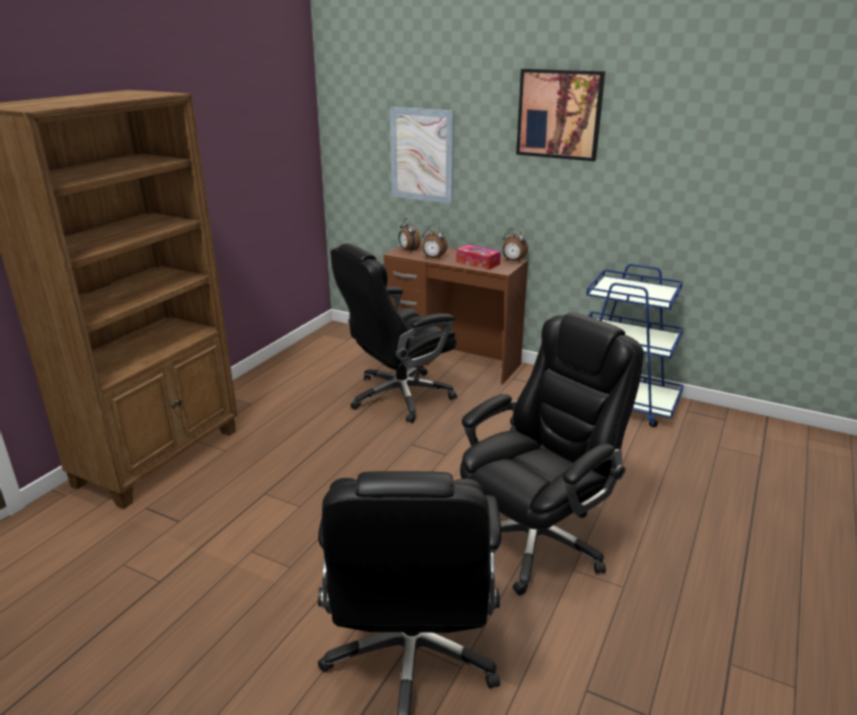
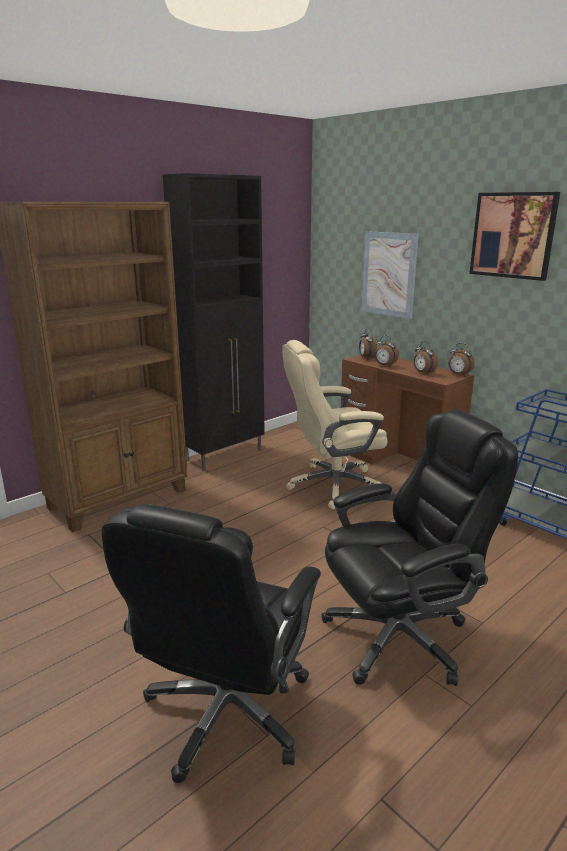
camera: 20 degrees right, 5 degrees down
(260, 380) = (225, 455): none -> black cabinet
(398, 396) = (332, 485): black office chair -> beige office chair
(477, 263) = (423, 373): tissue box -> alarm clock

